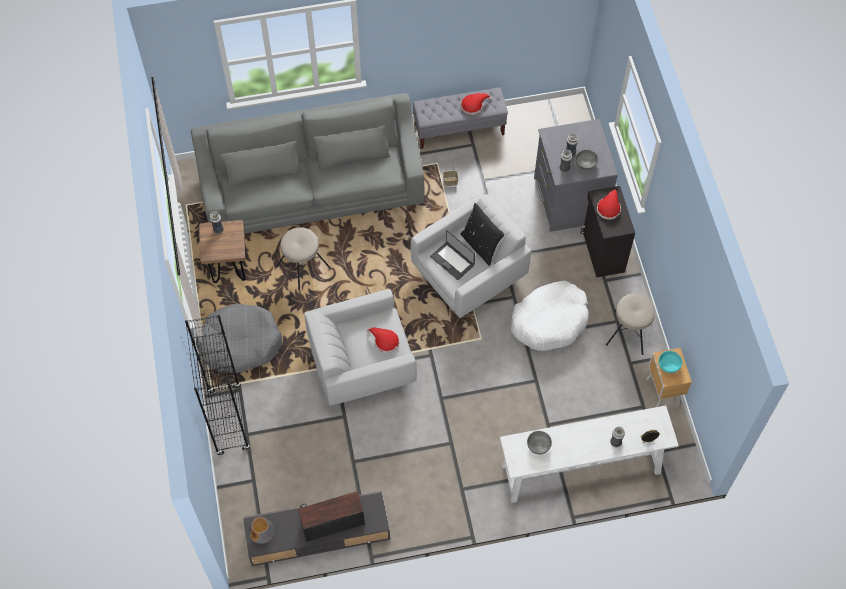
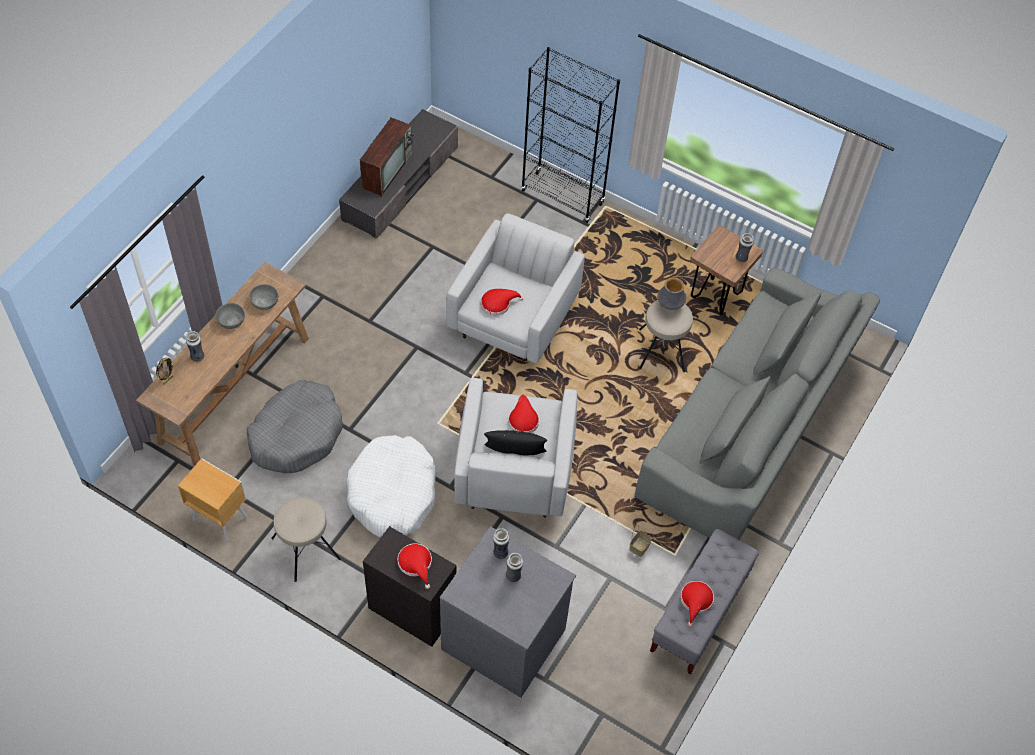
camera: 130 degrees right, 5 degrees down
(240, 343) = (628, 252): grey dog bed -> grey dog bed (296, 434)
(263, 535) = (429, 127): vase -> vase (669, 305)
(452, 260) = (523, 419): laptop -> red hat
(580, 469) = (236, 389): white console table -> brown console table
(585, 163) = (485, 578): grey bowl -> grey bowl (231, 321)
(668, 365) = (214, 482): turquoise bowl -> none

